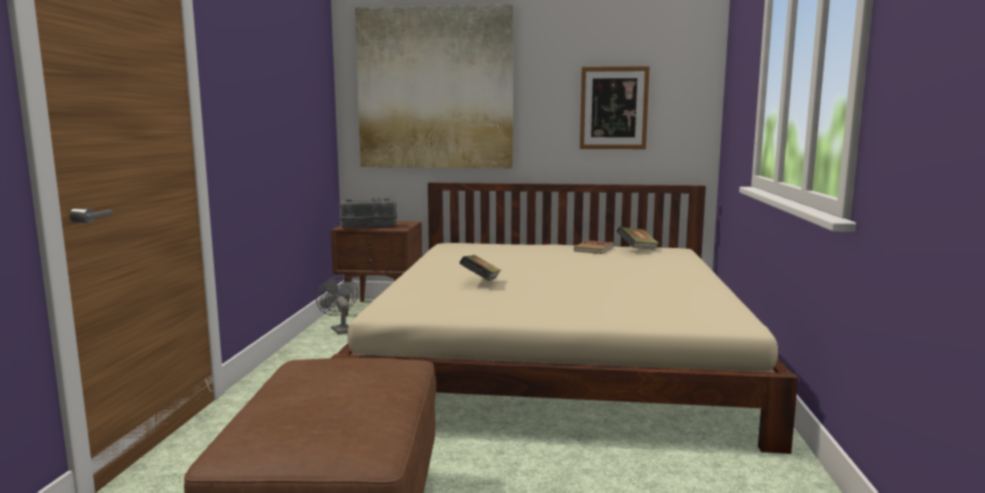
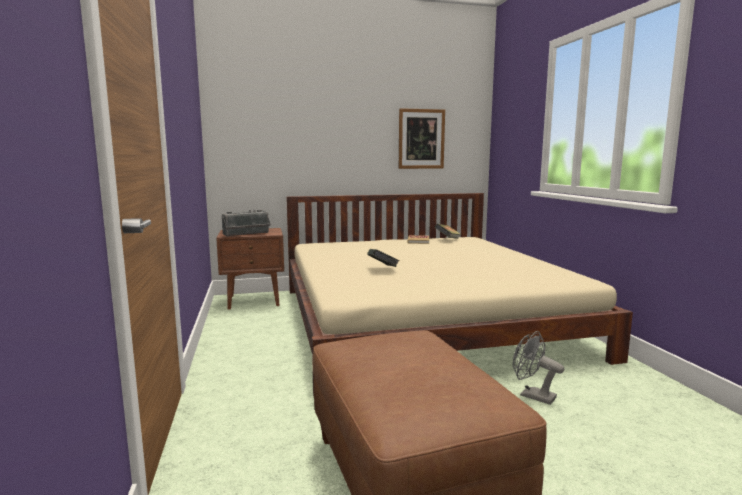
camera: 20 degrees left, 0 degrees up
(339, 329) = (235, 320): grey fan -> grey fan (532, 395)
(435, 88) = (289, 122): picture -> none

